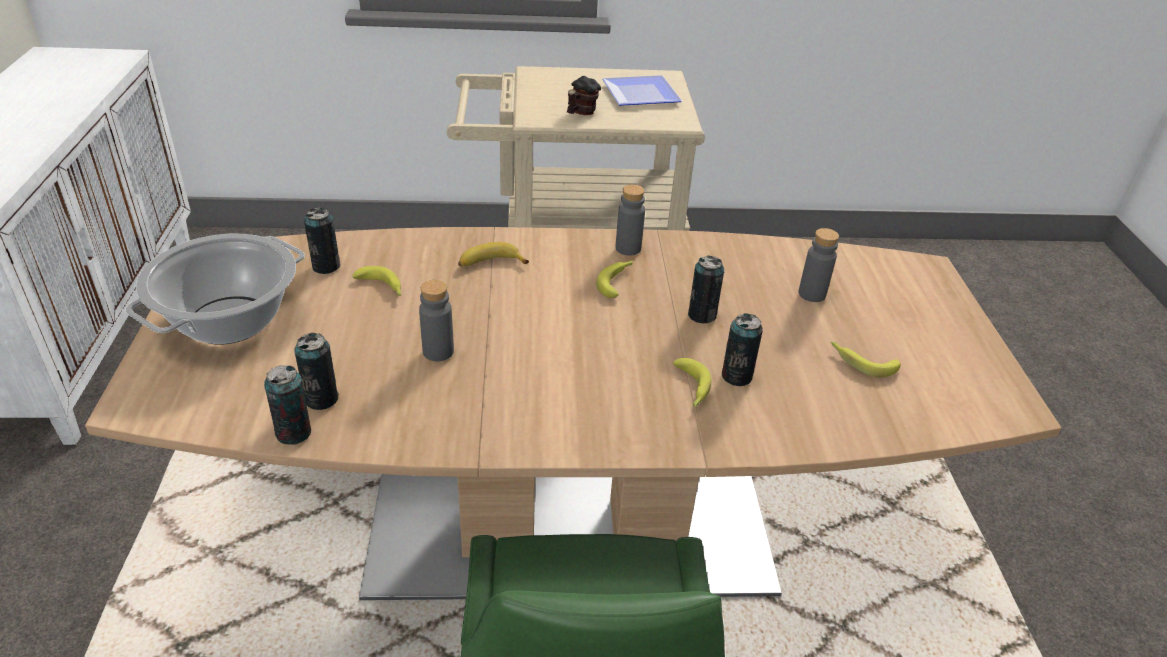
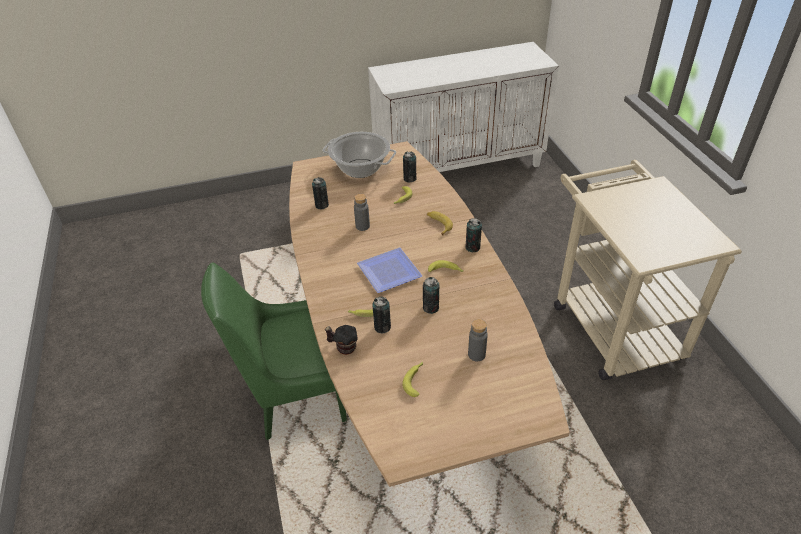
camera: 80 degrees right, 5 degrees up
(294, 433) = (301, 205): can -> can (472, 247)
(580, 113) = (616, 215): mug -> mug (343, 347)
(628, 248) = (482, 269): grey bottle -> none
(638, 93) = (672, 234): plate -> plate (390, 270)

